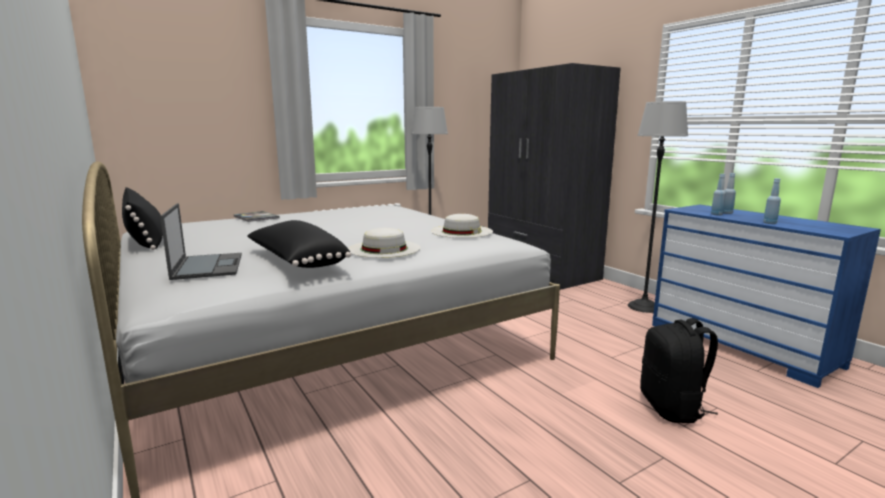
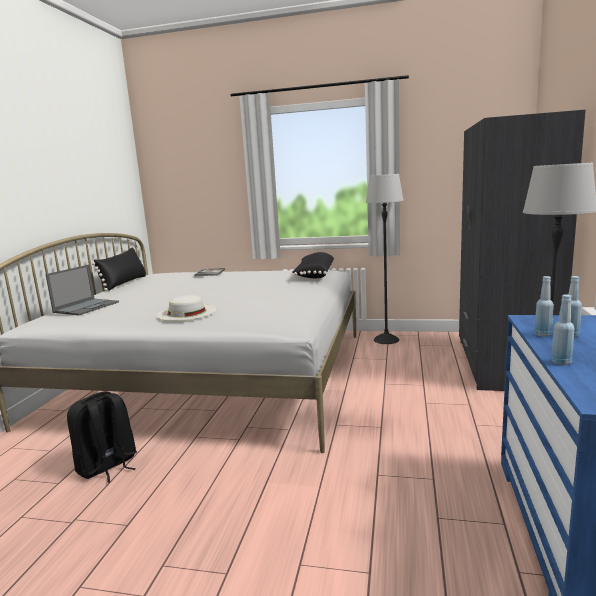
camera: 45 degrees right, 0 degrees up
(296, 261) = (125, 312): black pillow -> black pillow (314, 275)
(461, 231) = (281, 306): white hat -> none
(672, 408) = (325, 546): black backpack -> black backpack (107, 466)

